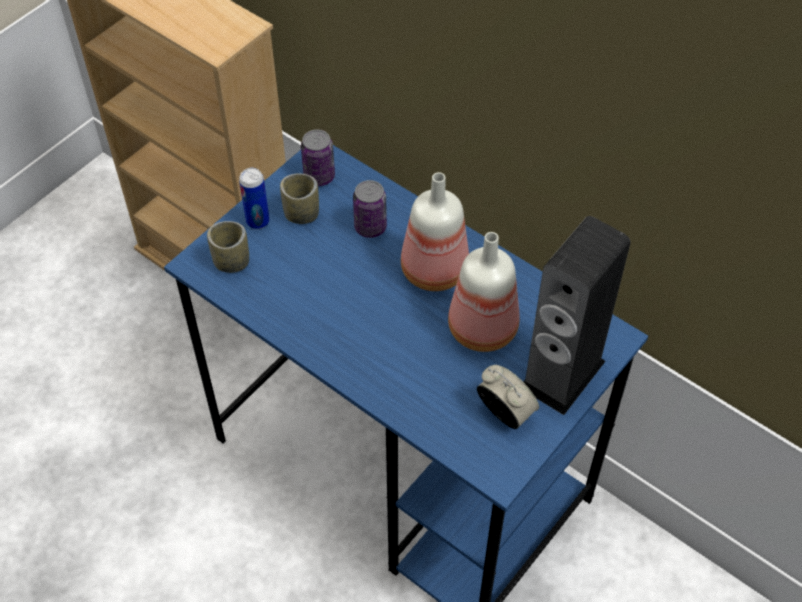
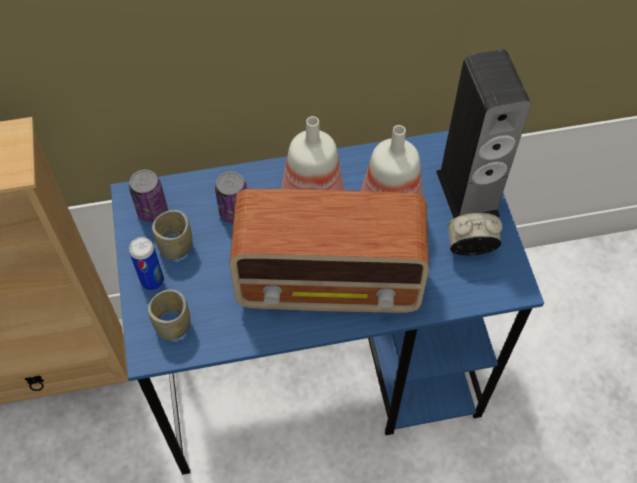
camera: 50 degrees left, 5 degrees up
(368, 336) = (331, 283): none -> radio

